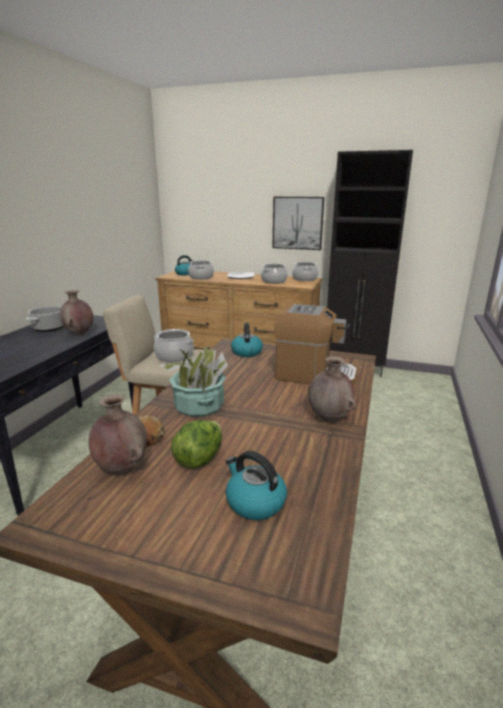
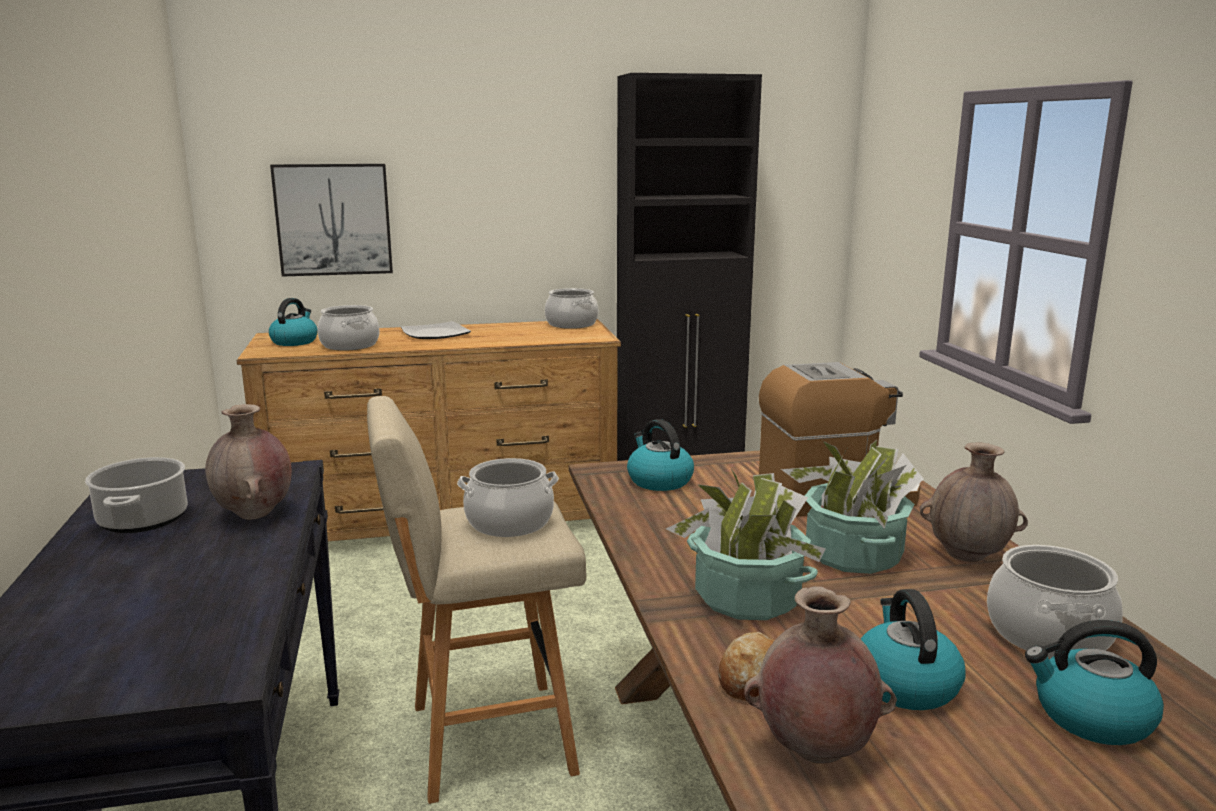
camera: 30 degrees left, 5 degrees down
(199, 458) = (904, 684): lettuce -> kettle
(273, 281) = (521, 335): cooking pot -> cooking pot (1047, 634)
(275, 402) = (854, 555): none -> potted plant
(297, 223) = (538, 211): picture -> picture (333, 219)

